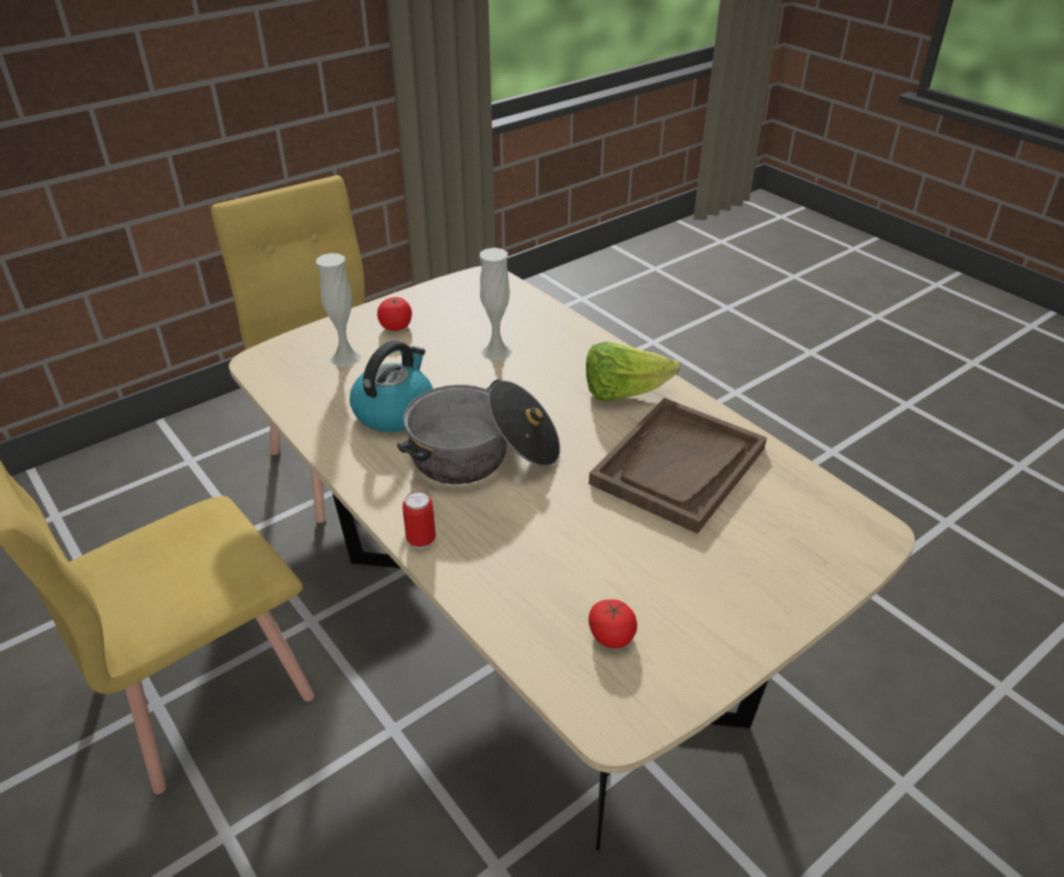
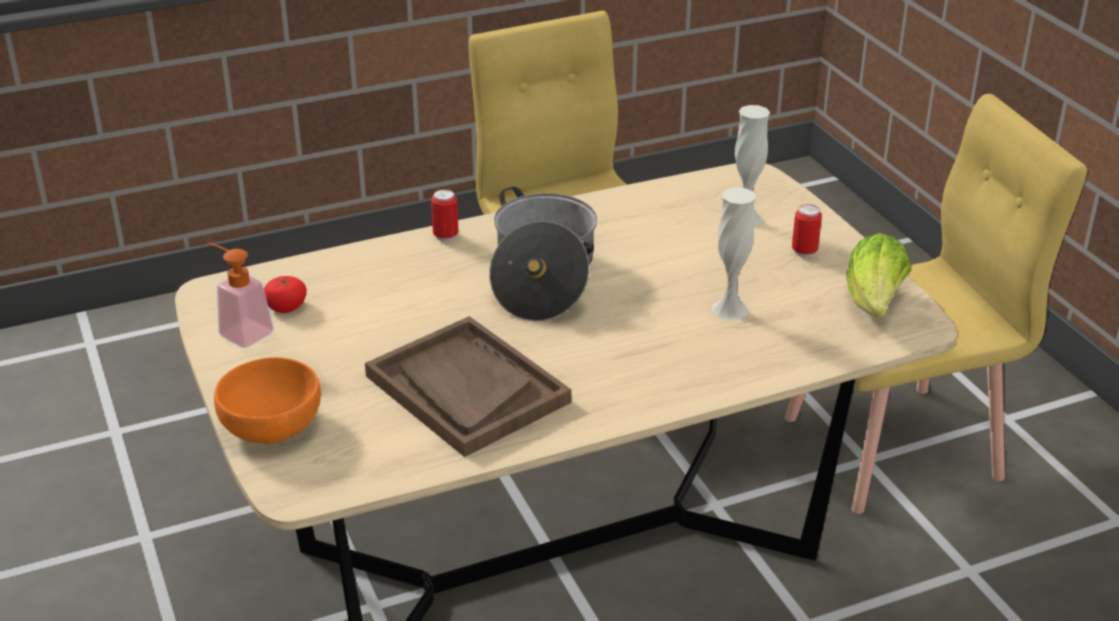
camera: 105 degrees right, 5 degrees down
(394, 411) = (637, 238): kettle -> none
(396, 326) = (804, 252): tomato -> can
(623, 393) = (613, 381): lettuce -> lettuce (874, 304)
(676, 660) = (240, 331): none -> soap dispenser
(805, 577) = (272, 424): none -> orange bowl

